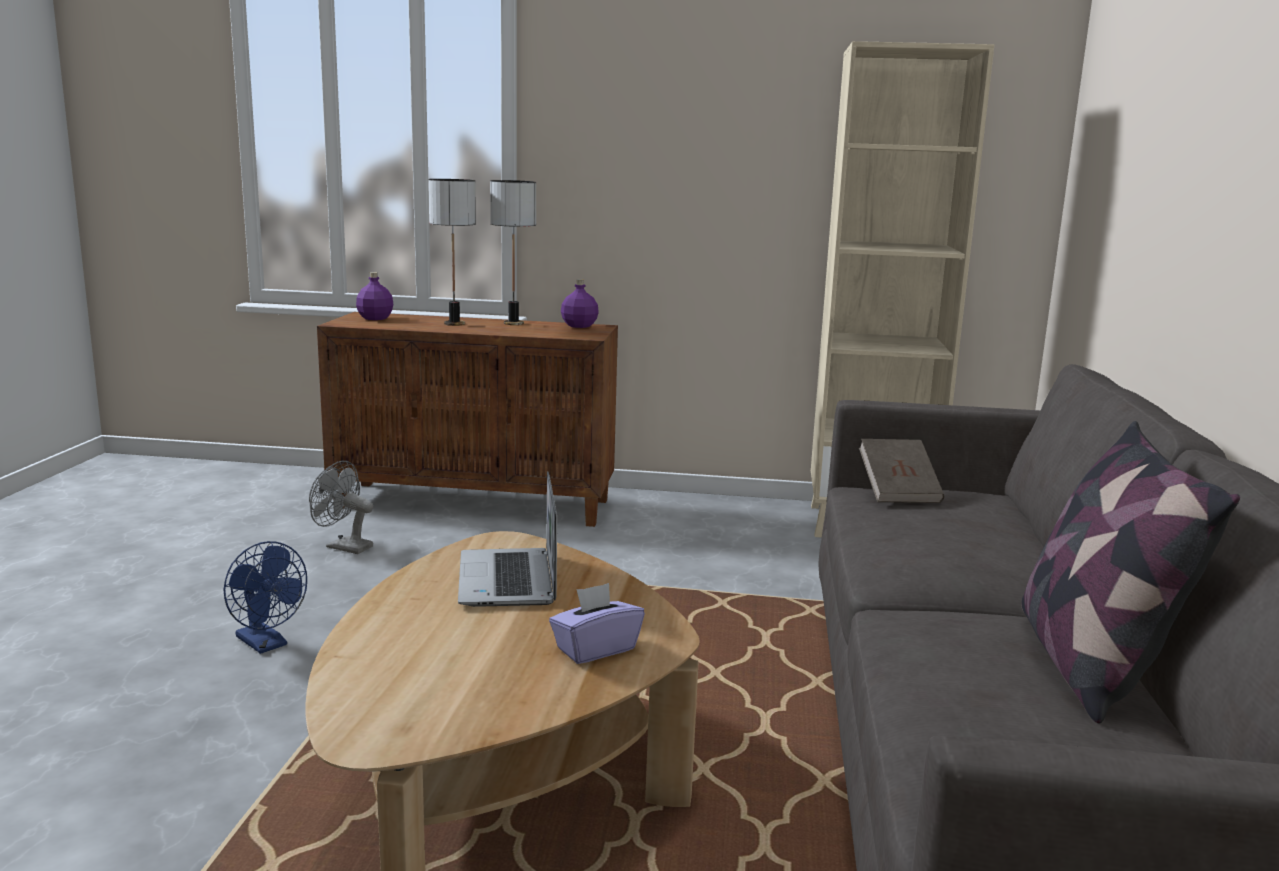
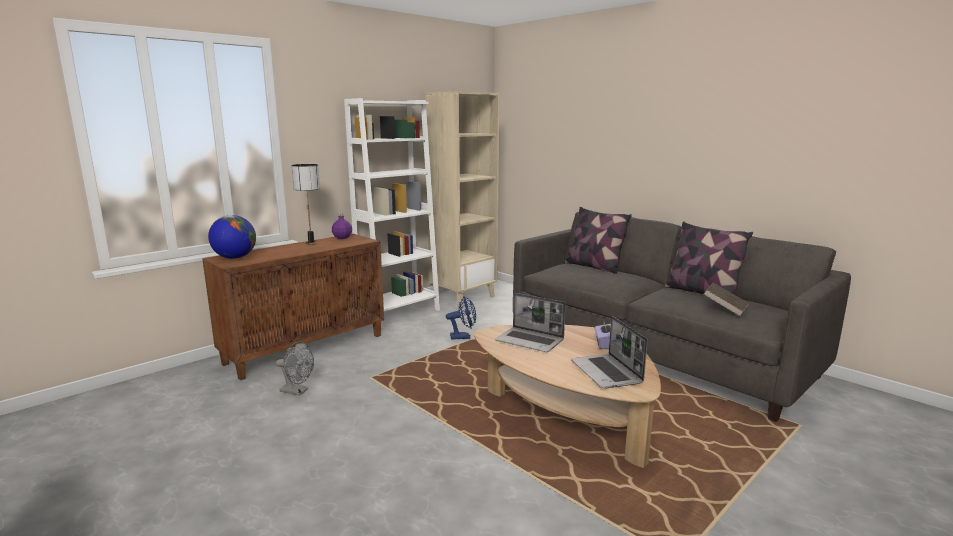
camera: 50 degrees left, 0 degrees up
(266, 644) = (380, 437): blue fan -> blue fan (463, 337)
(343, 546) = (297, 391): grey fan -> grey fan turned 135 degrees counterclockwise
(376, 318) = (235, 258): purple bottle -> globe
(433, 684) = (607, 372): none -> laptop
(453, 324) = (287, 250): table lamp -> none
(699, 508) = (399, 313): none -> white bookcase
(898, 491) = (558, 269): brown book -> brown book (725, 309)
(1005, 515) = (594, 266): none -> pillow

